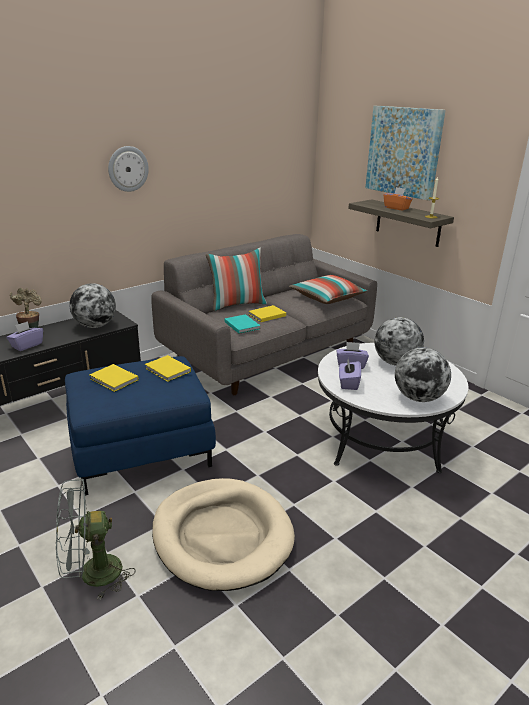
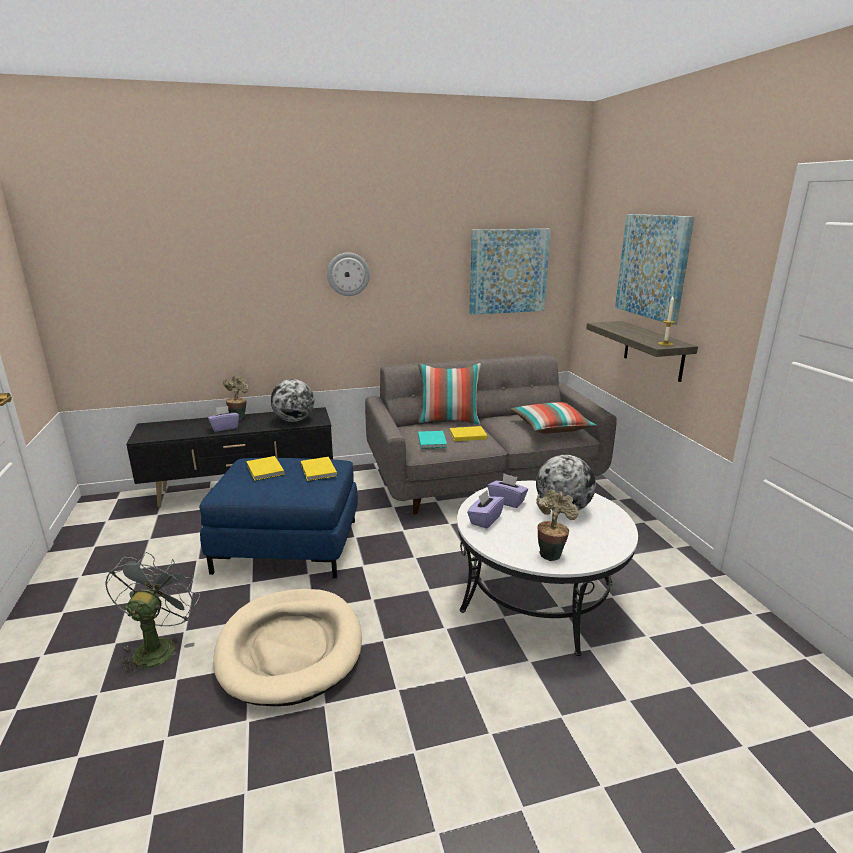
camera: 25 degrees right, 5 degrees down
(91, 575) = (157, 646): grey fan -> grey fan turned 90 degrees clockwise
(264, 159) = (508, 271): none -> picture
(396, 208) = (636, 331): orange tissue box -> none
(418, 398) = (551, 553): globe -> potted plant

